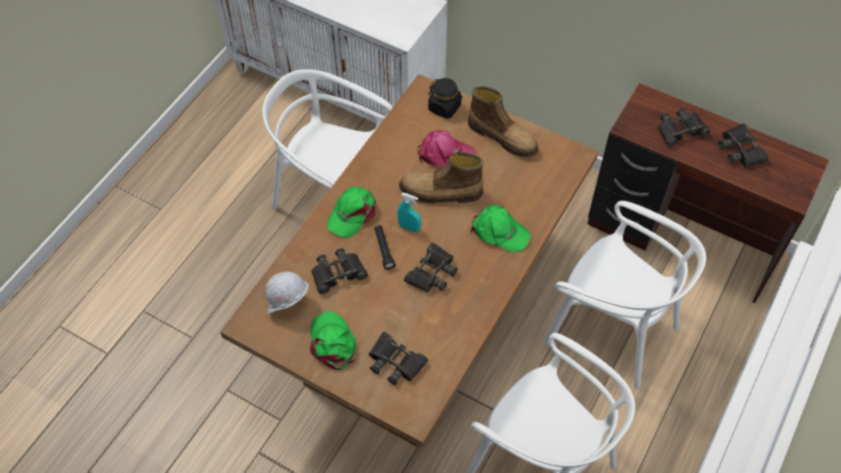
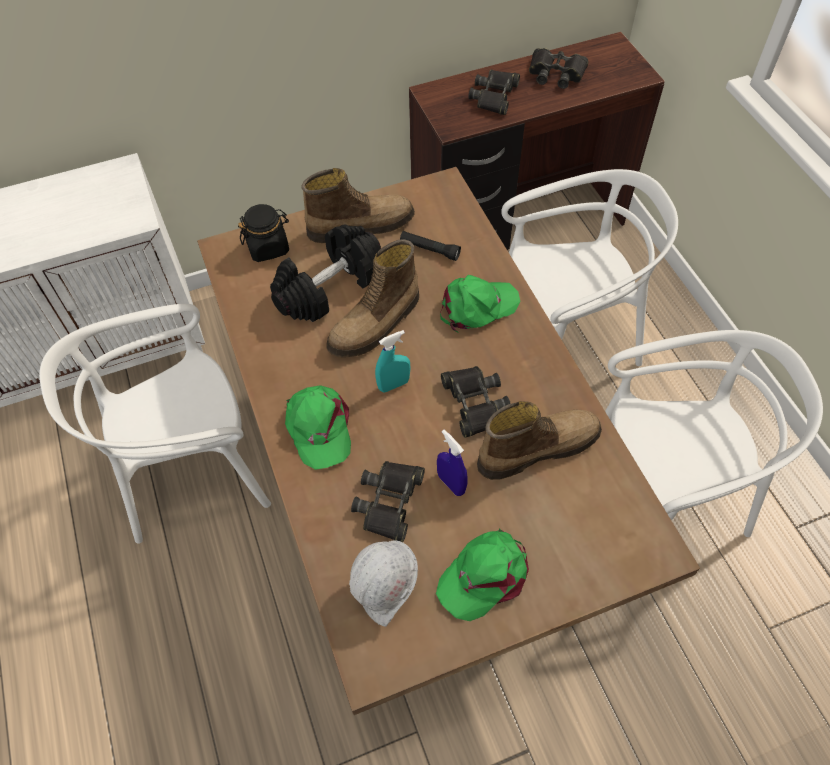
camera: 50 degrees left, 0 degrees up
(332, 343) = (485, 576): green cap -> green cap turned 60 degrees counterclockwise
(372, 294) = (451, 483): none -> blue spray bottle
(384, 250) = (400, 430): black flashlight -> black flashlight (429, 249)
(395, 362) = (567, 522): black binoculars -> none
(430, 320) = (537, 447): none -> boot
(445, 154) = (329, 287): pink cap -> black dumbbell

